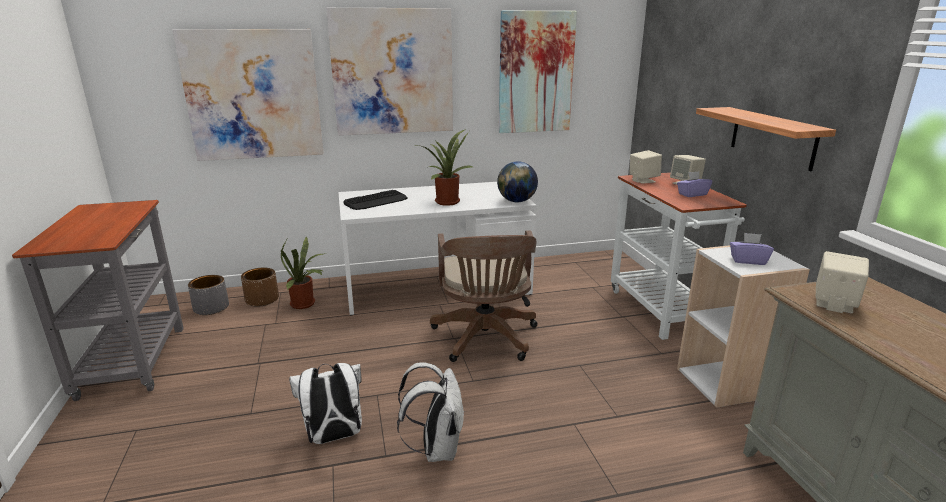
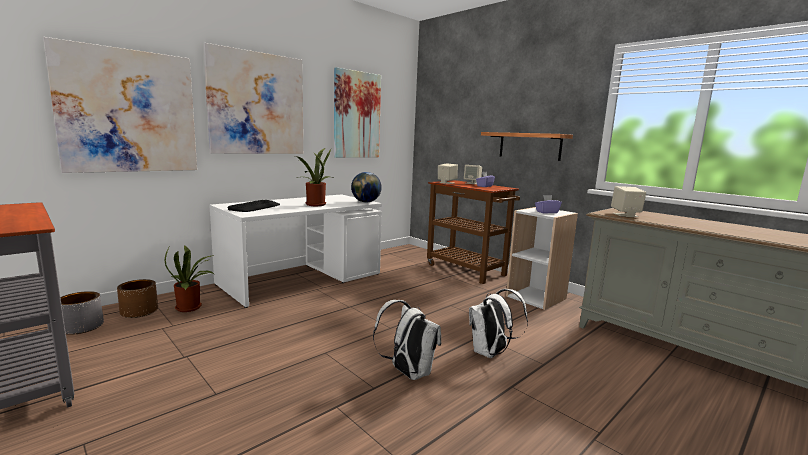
camera: 30 degrees left, 10 degrees down
(334, 437) = (317, 388): white backpack -> white backpack (490, 353)
(485, 339) = (374, 303): brown office chair -> none
(661, 311) = (467, 270): white cart -> brown cart

